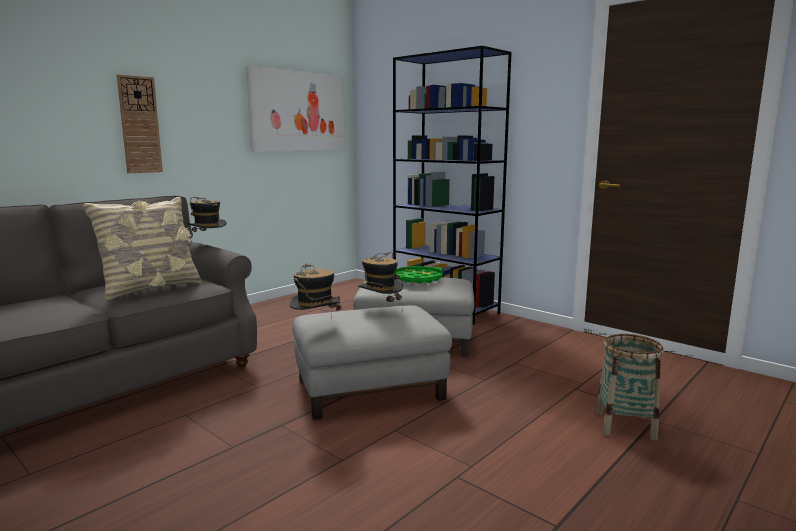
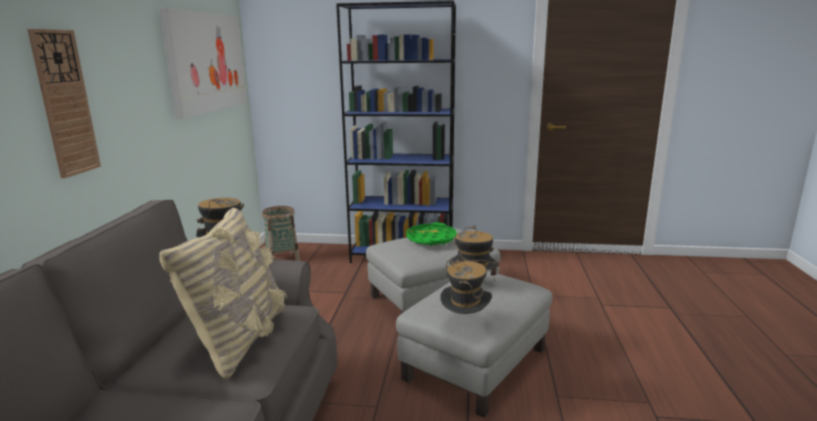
camera: 35 degrees left, 5 degrees up
(625, 425) = (668, 323): basket -> basket (282, 258)

